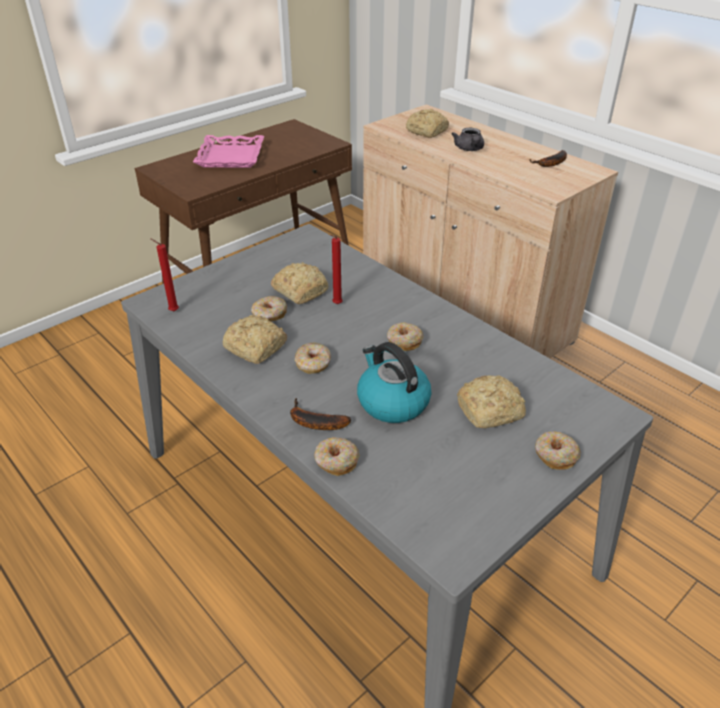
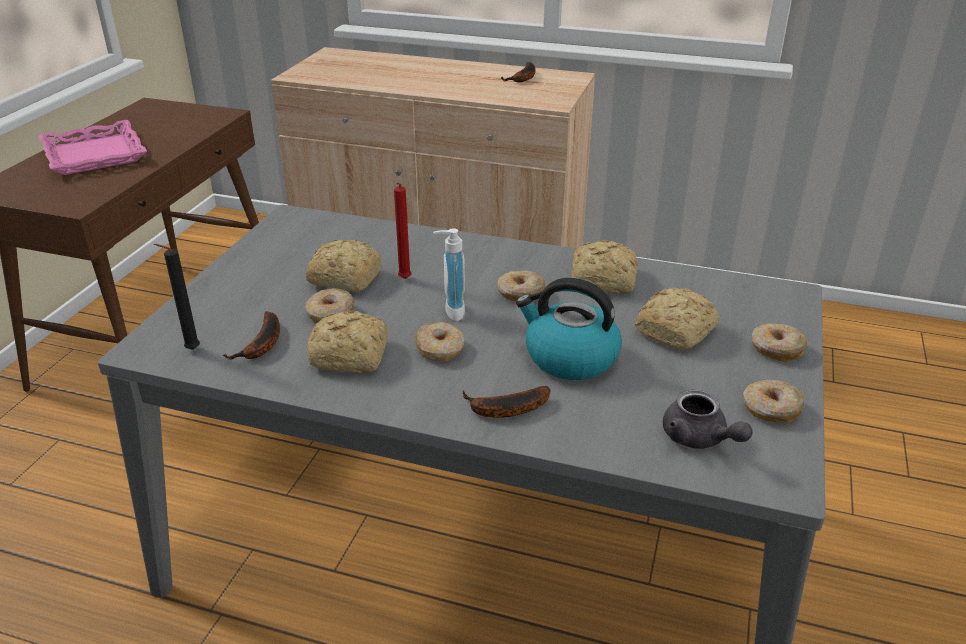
camera: 30 degrees left, 5 degrees down
(172, 311) = (190, 350): red candle -> black candle
(213, 322) = (262, 345): none -> banana
(336, 461) = (571, 440): donut -> donut (770, 409)
(344, 338) = (450, 311): none -> soap dispenser
(427, 132) = (356, 73): bread -> bread (605, 280)
(469, 149) = (423, 81): grey teapot -> grey teapot (699, 439)

